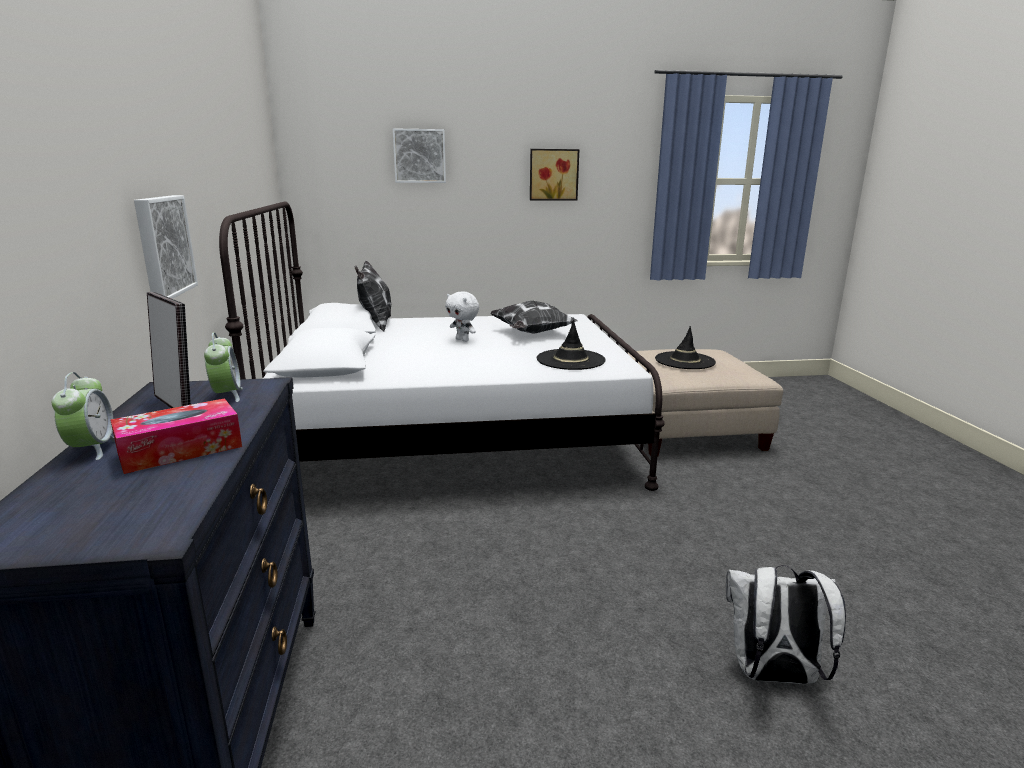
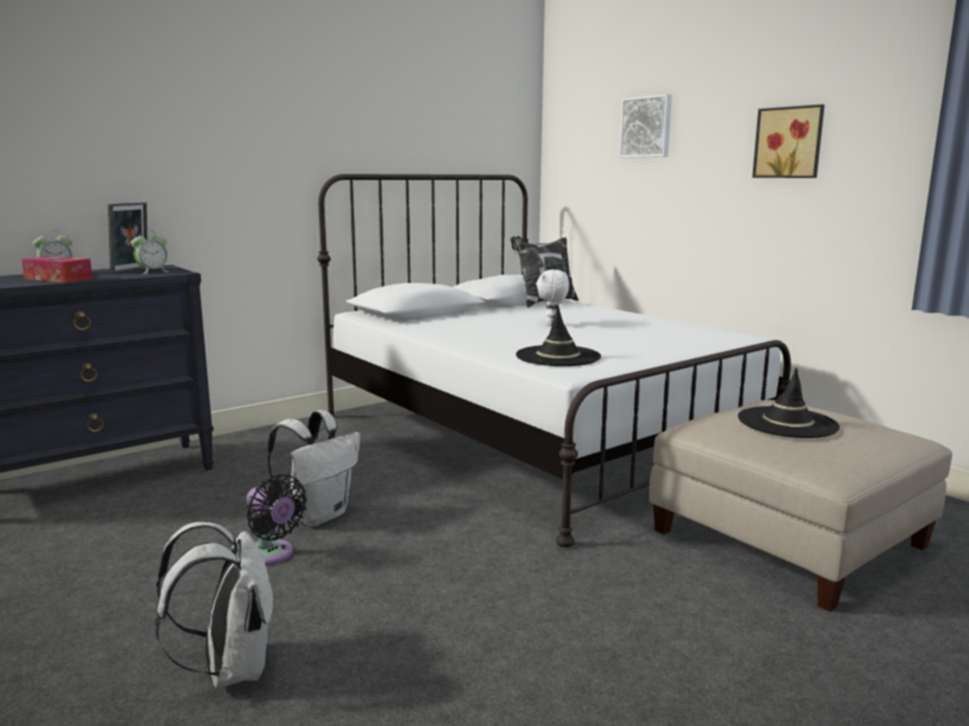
camera: 60 degrees right, 5 degrees down
(162, 246) = (242, 186): picture -> none
(516, 575) = (318, 515): none -> white backpack
(531, 333) = (628, 335): pillow -> none
(581, 618) = (271, 555): none -> black fan

